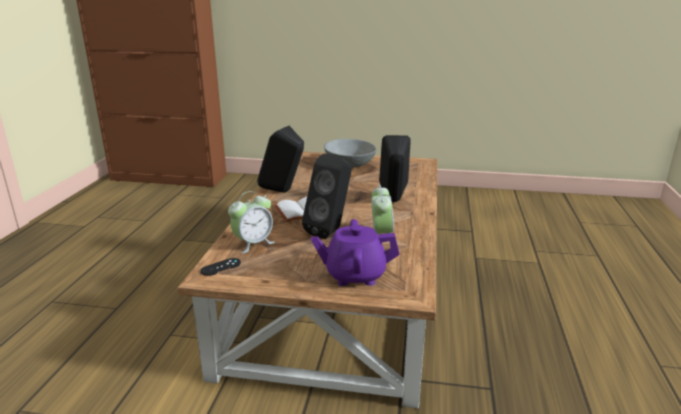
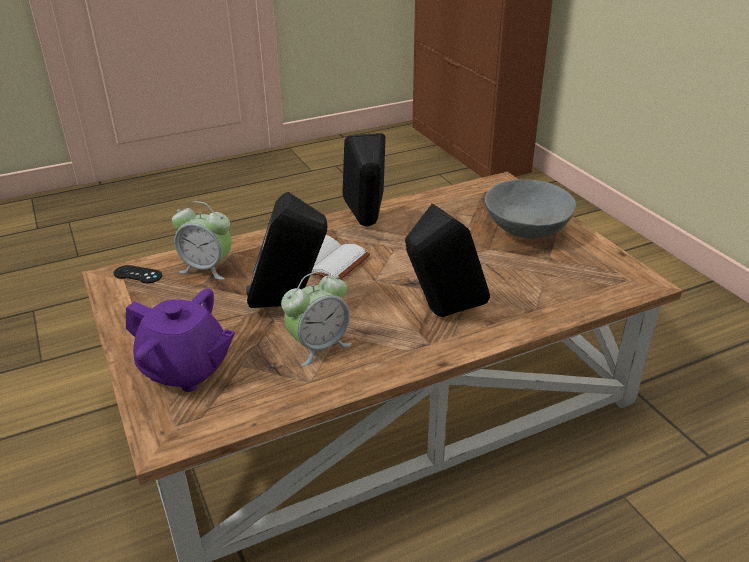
camera: 55 degrees right, 10 degrees up
(355, 275) = (186, 370): purple teapot -> purple teapot turned 150 degrees clockwise

